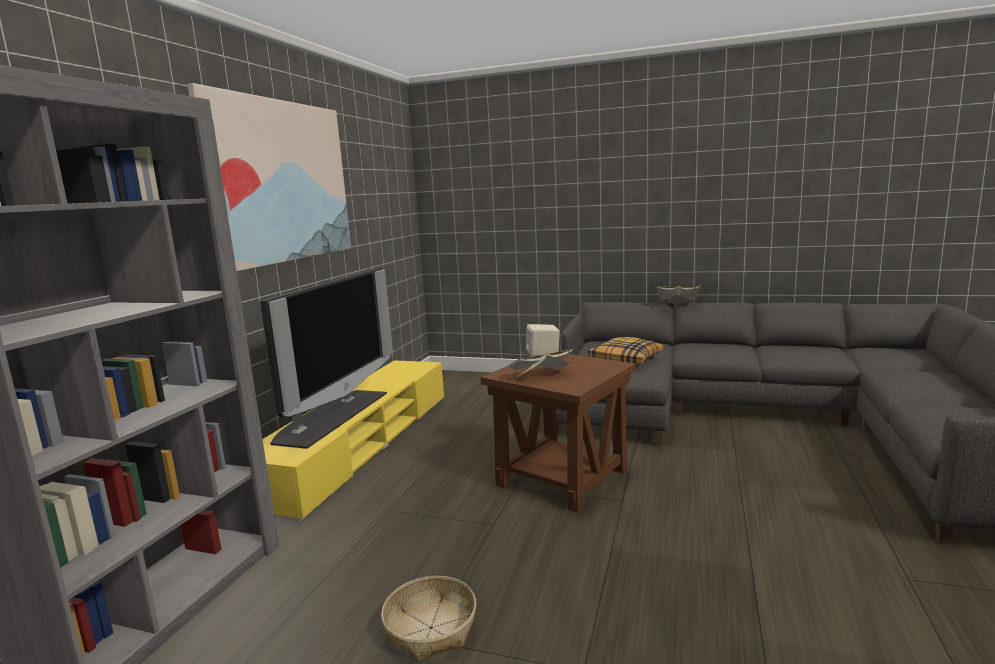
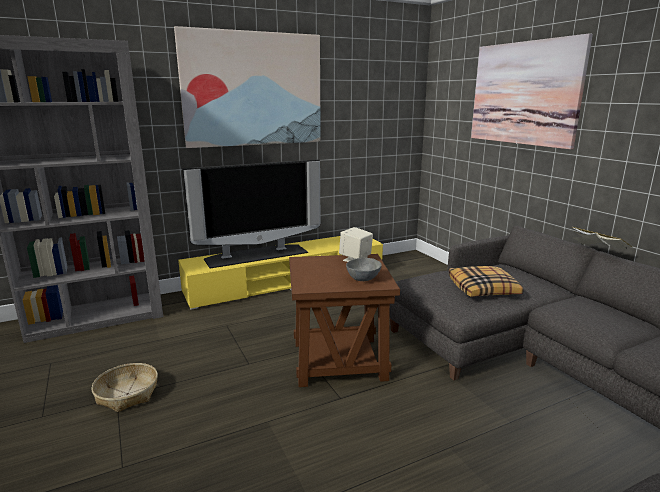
camera: 45 degrees right, 5 degrees up
(541, 376) = (317, 270): book -> none
(557, 176) = (524, 93): none -> picture
(593, 367) = (364, 279): none -> grey bowl

